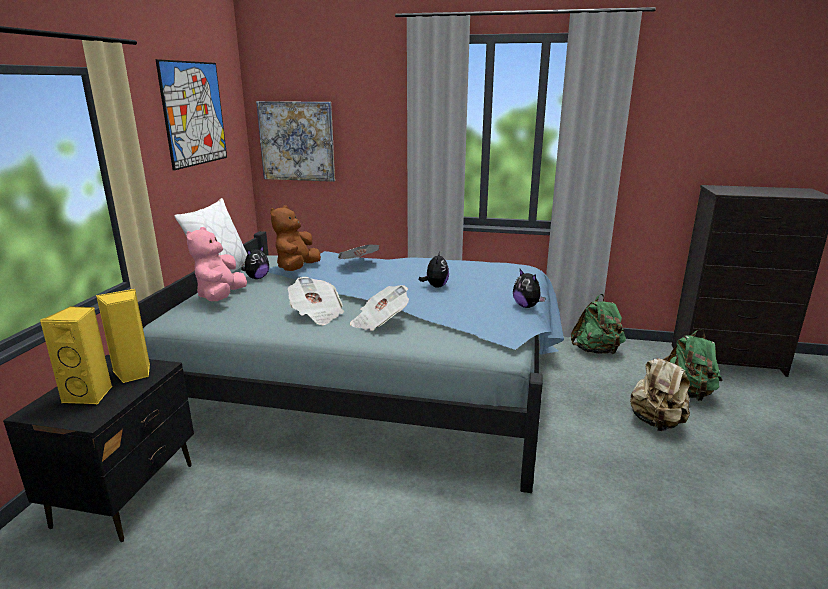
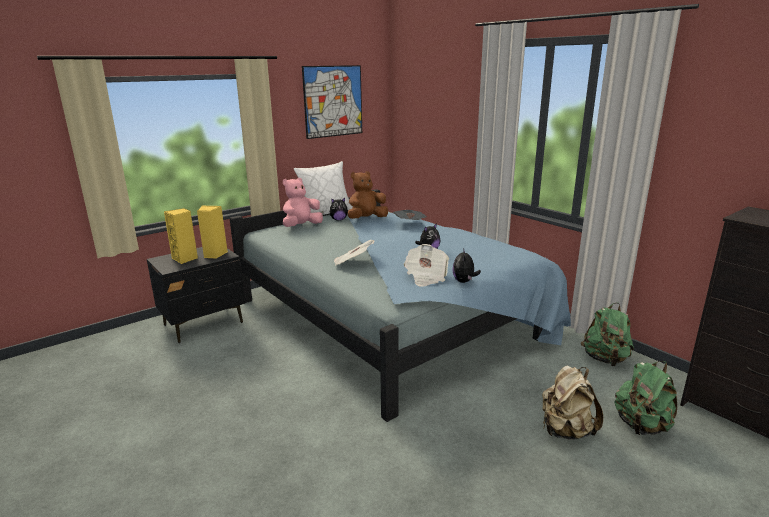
camera: 40 degrees right, 0 degrees up
(297, 141) = (416, 124): picture -> none
(317, 314) = (328, 249): newspaper -> newspaper (426, 277)

